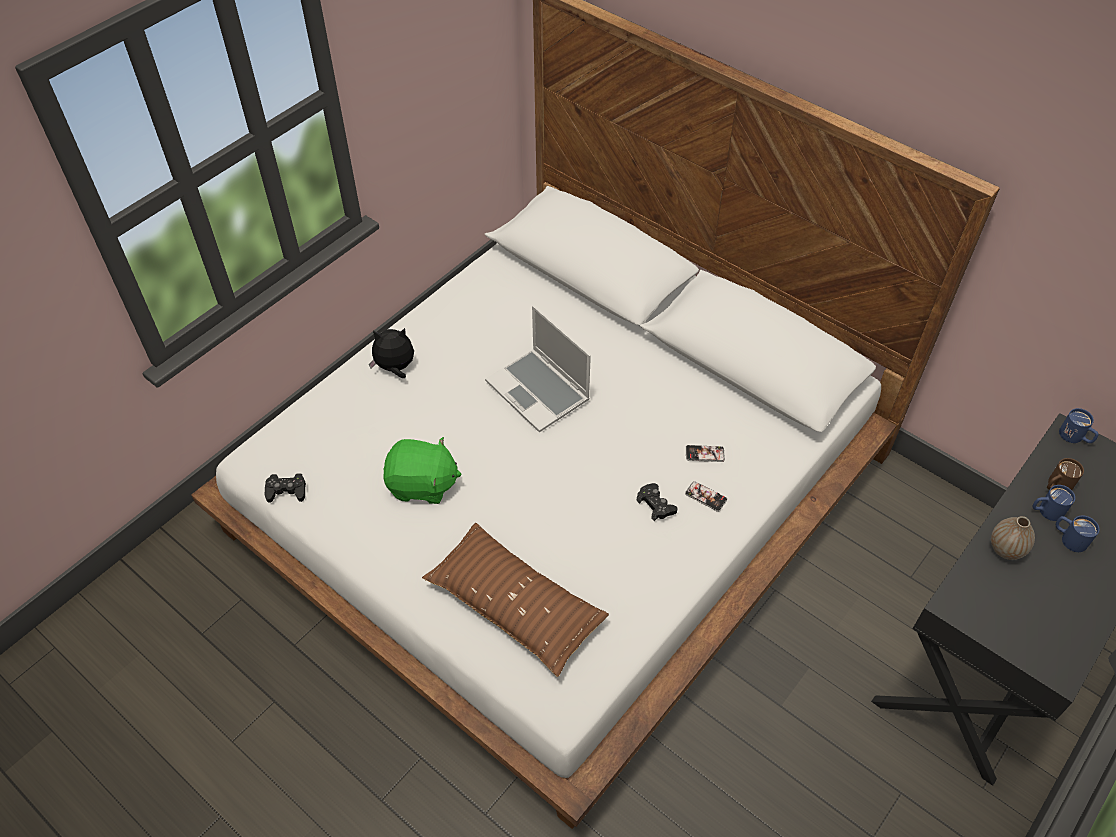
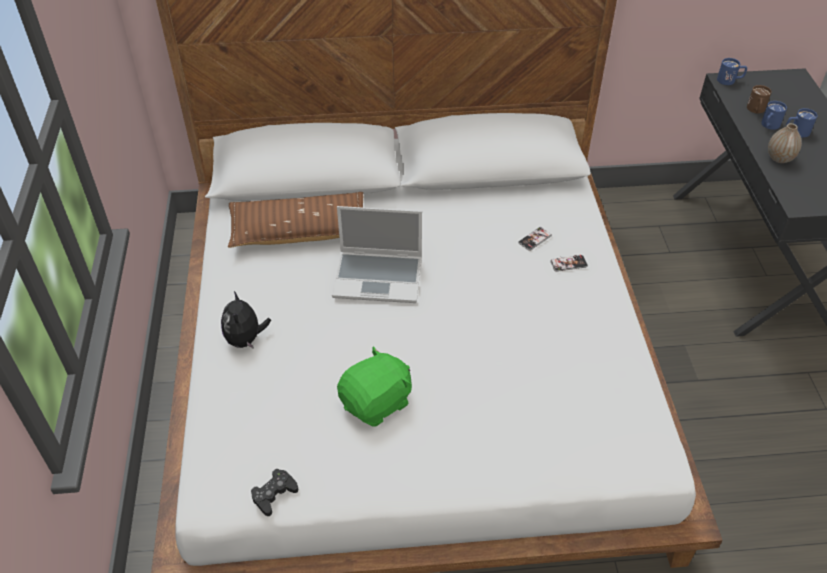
camera: 45 degrees left, 5 degrees down
(395, 368) = (246, 339): plush toy -> plush toy turned 45 degrees counterclockwise
(515, 606) = (548, 426): brown pillow -> brown pillow (299, 231)
(656, 505) = (548, 291): black game controller -> none

